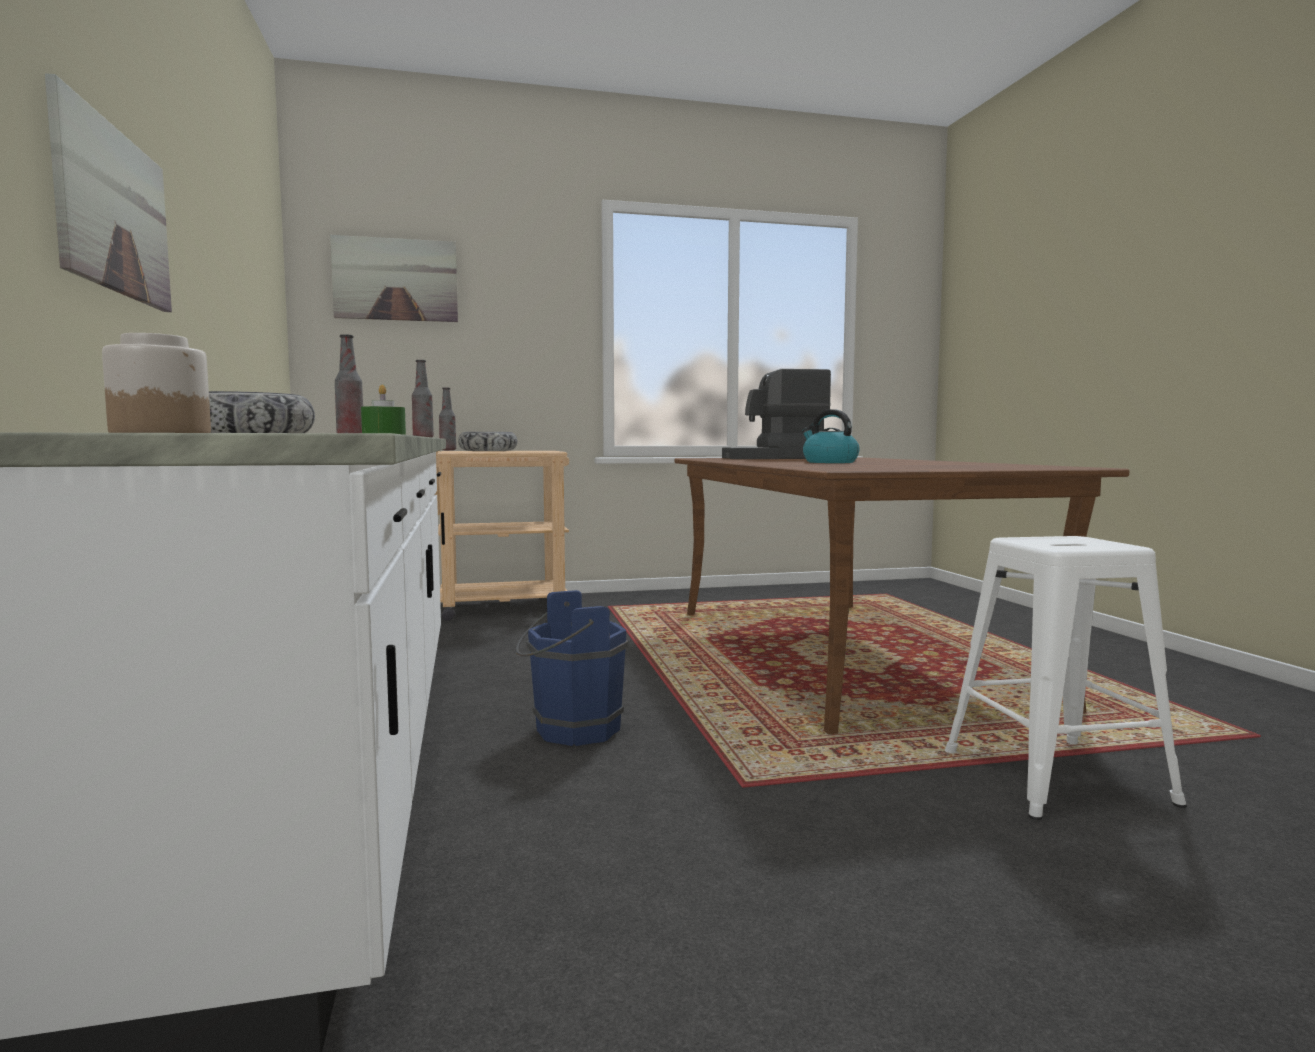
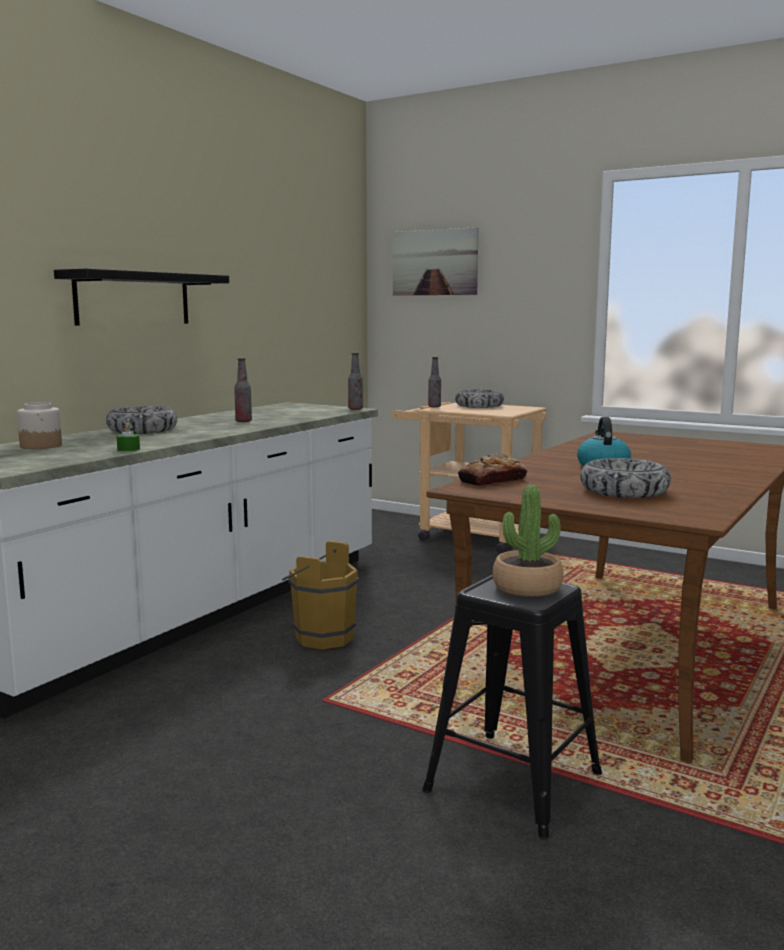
camera: 45 degrees right, 5 degrees up
(113, 211) = (133, 299): picture -> black shelf
(570, 731) = (320, 637): blue bucket -> brown bucket
(775, 458) = (664, 444): coffee machine -> none
(825, 467) = (492, 480): none -> bread
(946, 465) = (624, 491): none -> bowl
(1055, 778) = (511, 782): white stool -> black stool
(1069, 541) = (527, 587): none -> potted plant

